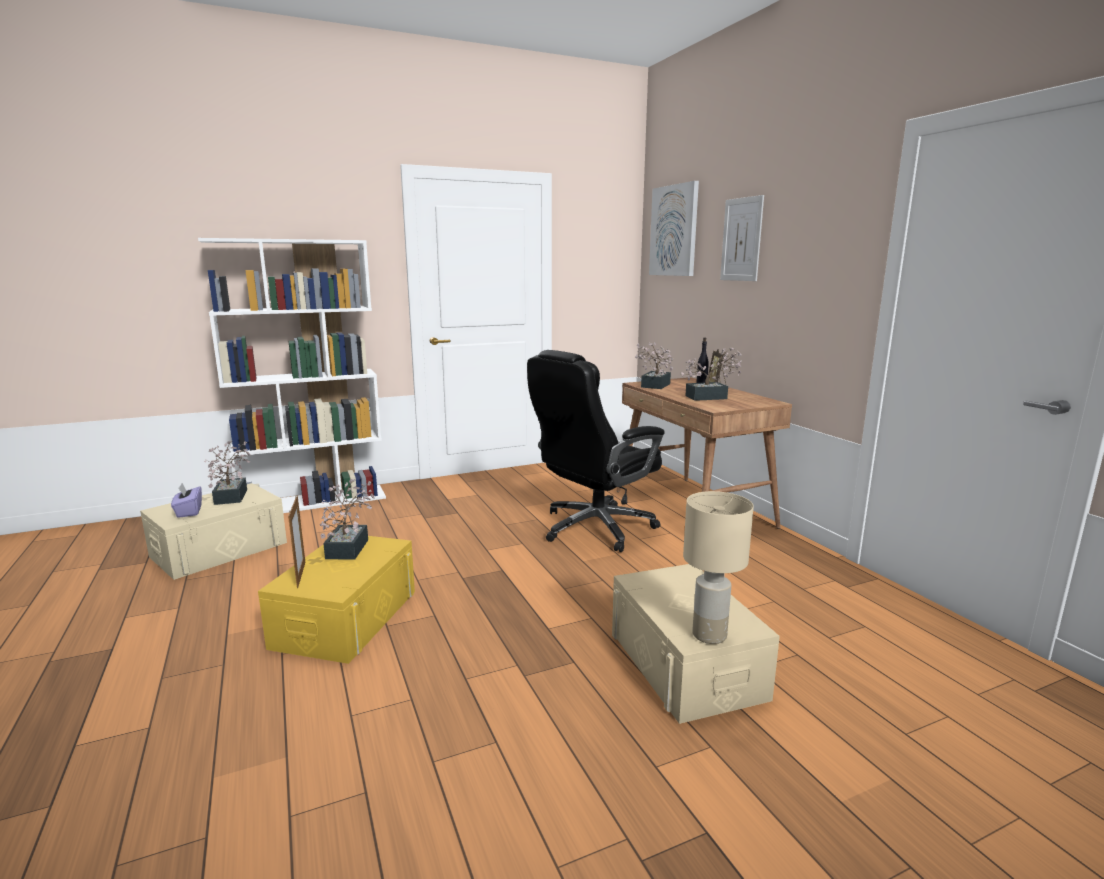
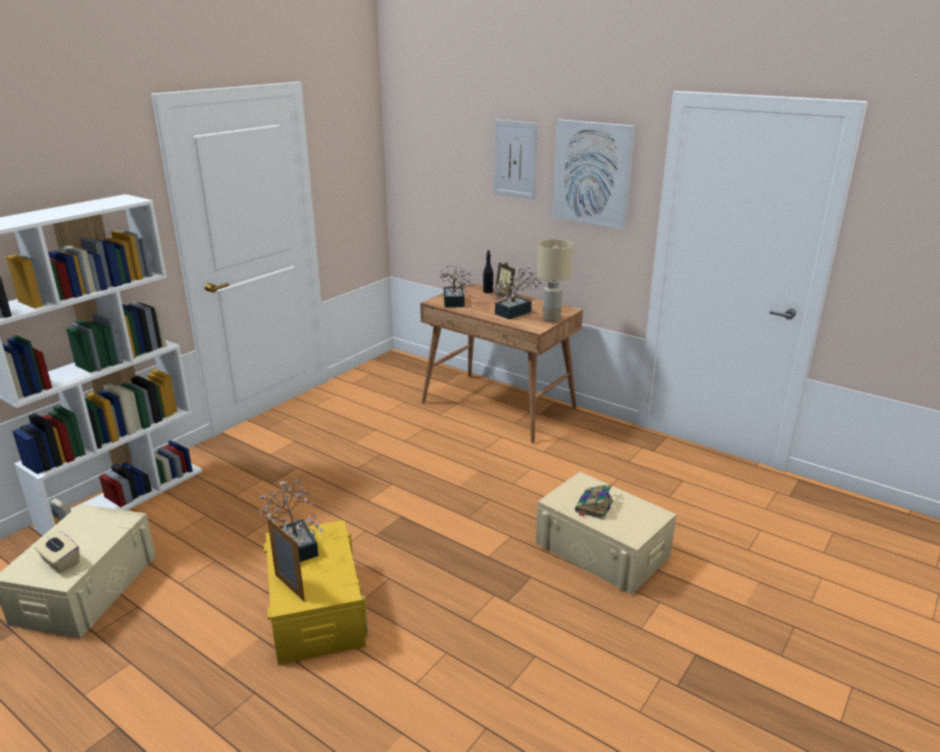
camera: 30 degrees left, 10 degrees up
(189, 511) = (60, 562): purple tissue box -> beige tissue box
(232, 495) = (81, 526): potted plant -> none
(594, 528) = (438, 449): black office chair -> none
(674, 231) = (429, 137): picture -> picture (592, 173)
(674, 598) = (593, 507): none -> book
(708, 635) = (638, 529): beige table lamp -> beige table lamp (551, 319)

